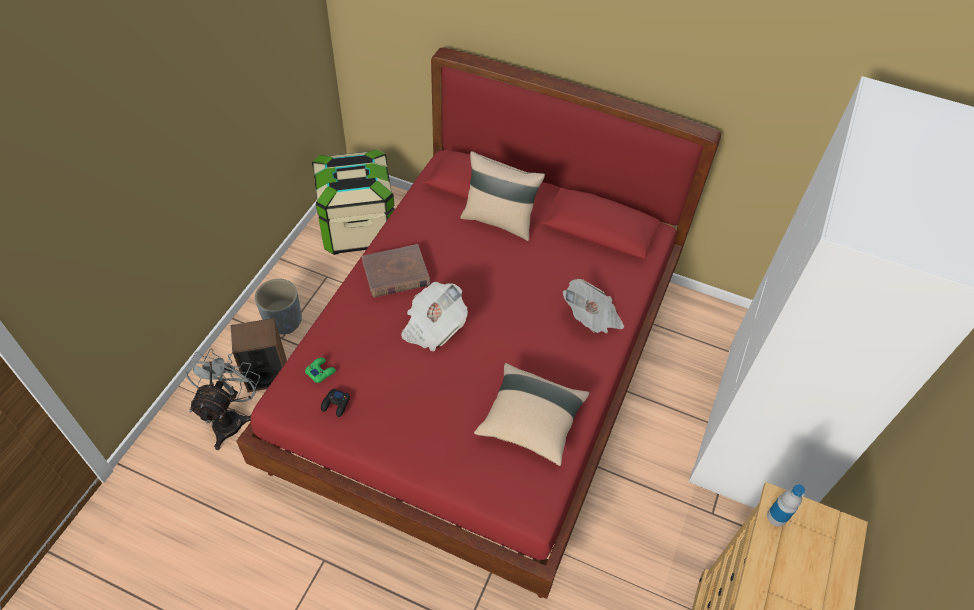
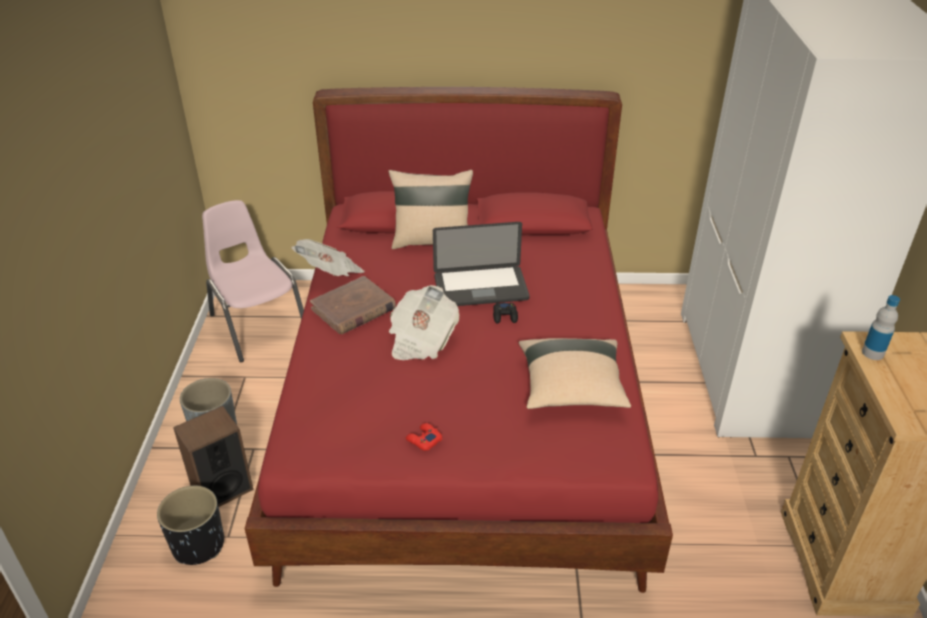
camera: 20 degrees left, 15 degrees down
(230, 418) = (198, 545): grey fan -> black planter
(320, 371) = (322, 413): green game controller -> none
(336, 404) = (358, 437): black game controller -> black game controller (505, 316)
(358, 228) = (258, 325): storage box -> pink chair
(385, 426) = (423, 440): none -> red game controller
(512, 288) = (480, 288): none -> laptop
(592, 318) = (572, 290): newspaper -> newspaper (330, 273)

